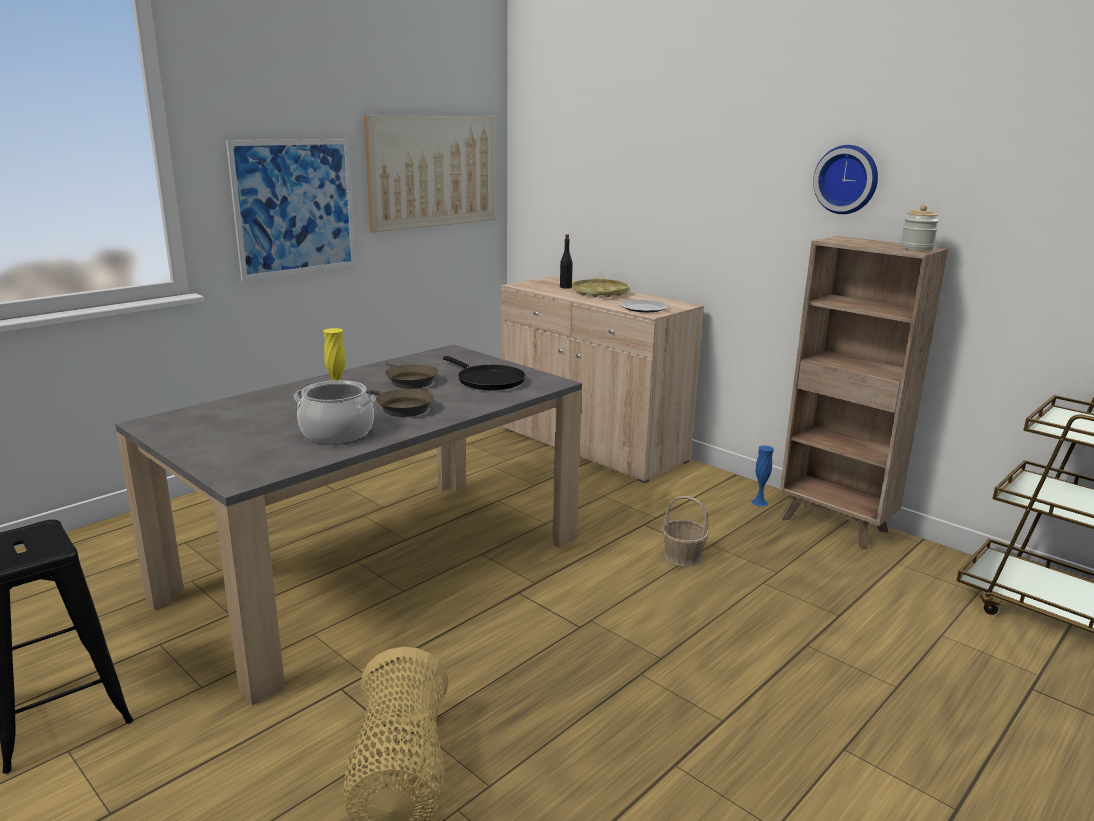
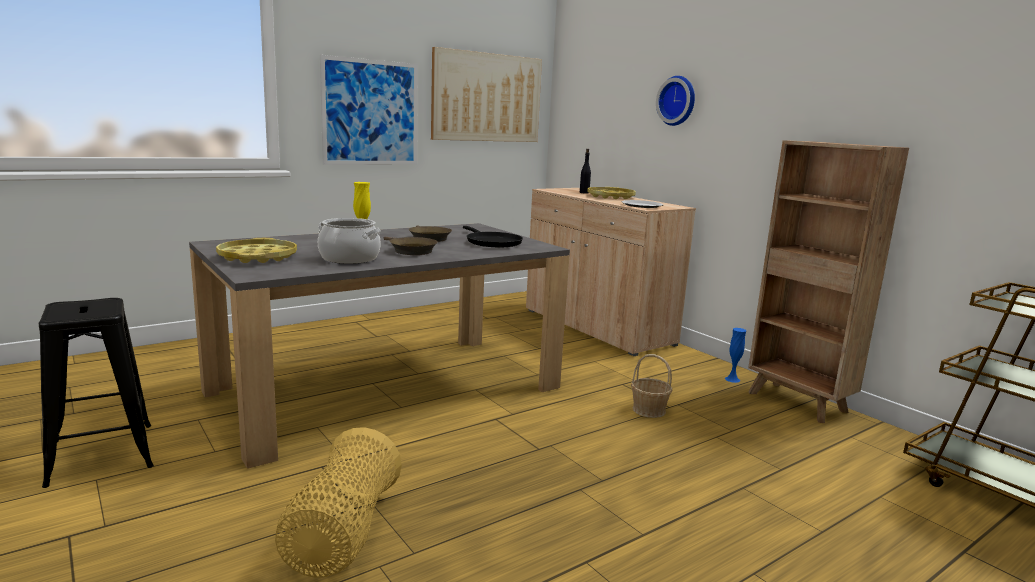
camera: 10 degrees right, 5 degrees down
(223, 444) = (258, 257): none -> yellow tray
(847, 179) = (821, 92): wall clock -> wall clock (678, 101)
(916, 248) = (877, 145): jar -> none

